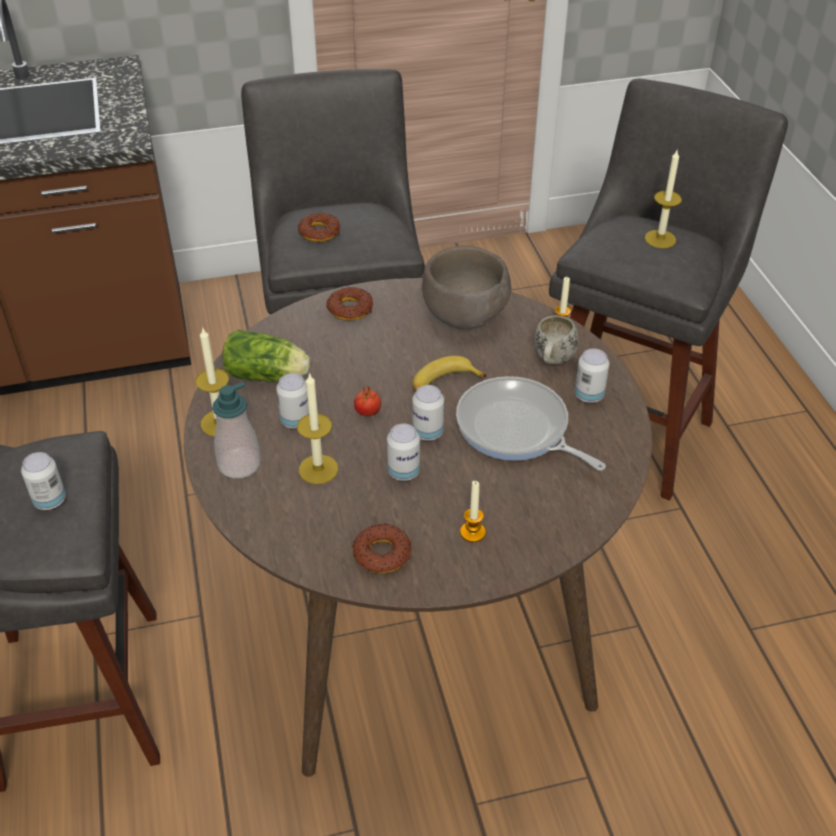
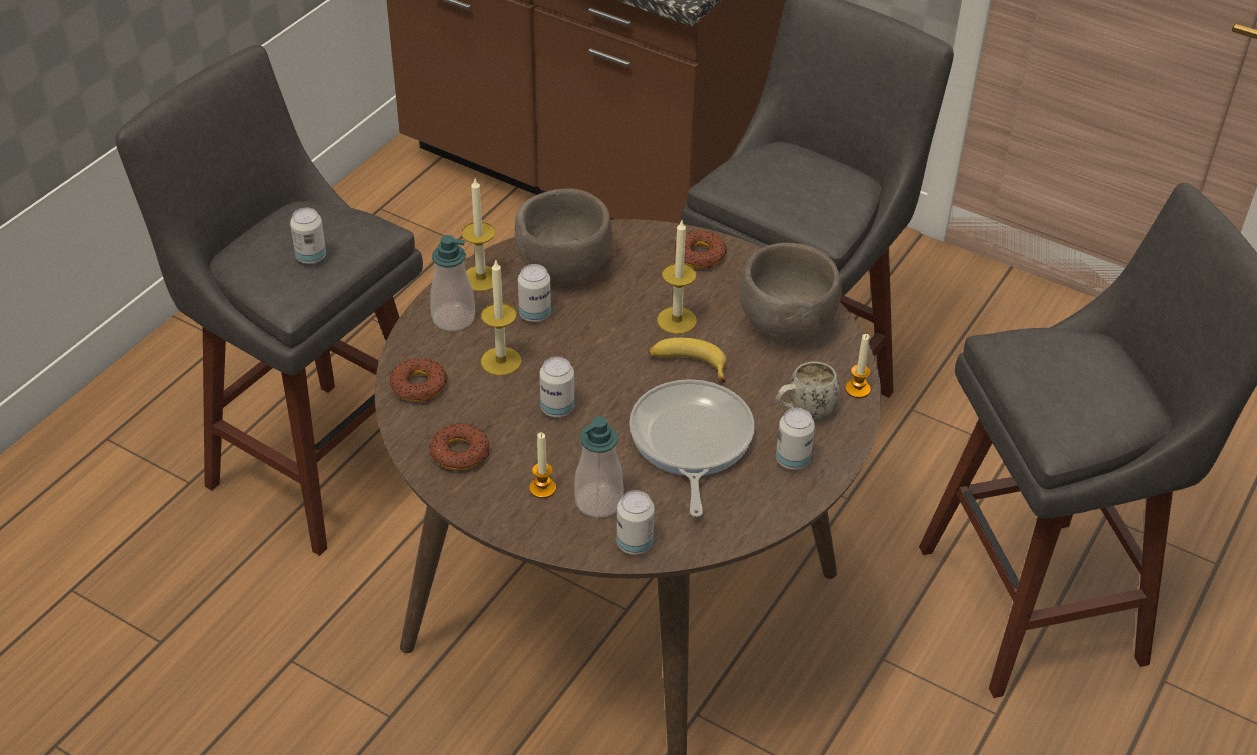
camera: 45 degrees right, 0 degrees up
(269, 376) = (563, 267): lettuce -> brown bowl
(319, 232) = (773, 174): donut -> donut (419, 385)
(367, 412) = (595, 345): tomato -> none
(427, 432) = (617, 393): can -> can (634, 544)
(519, 511) = (598, 501): none -> soap dispenser
(660, 239) = (1094, 379): candle -> candle (677, 320)

